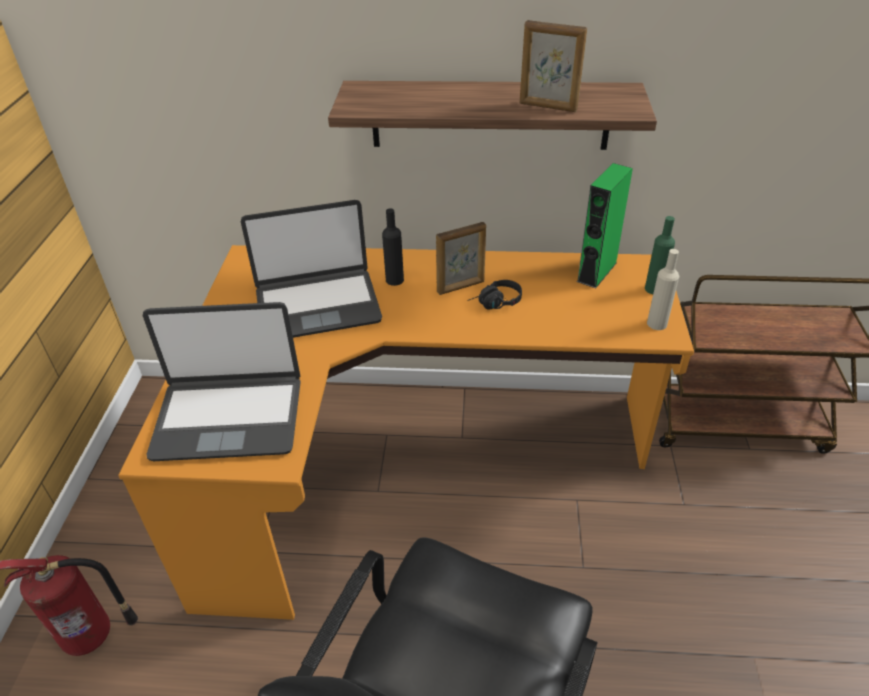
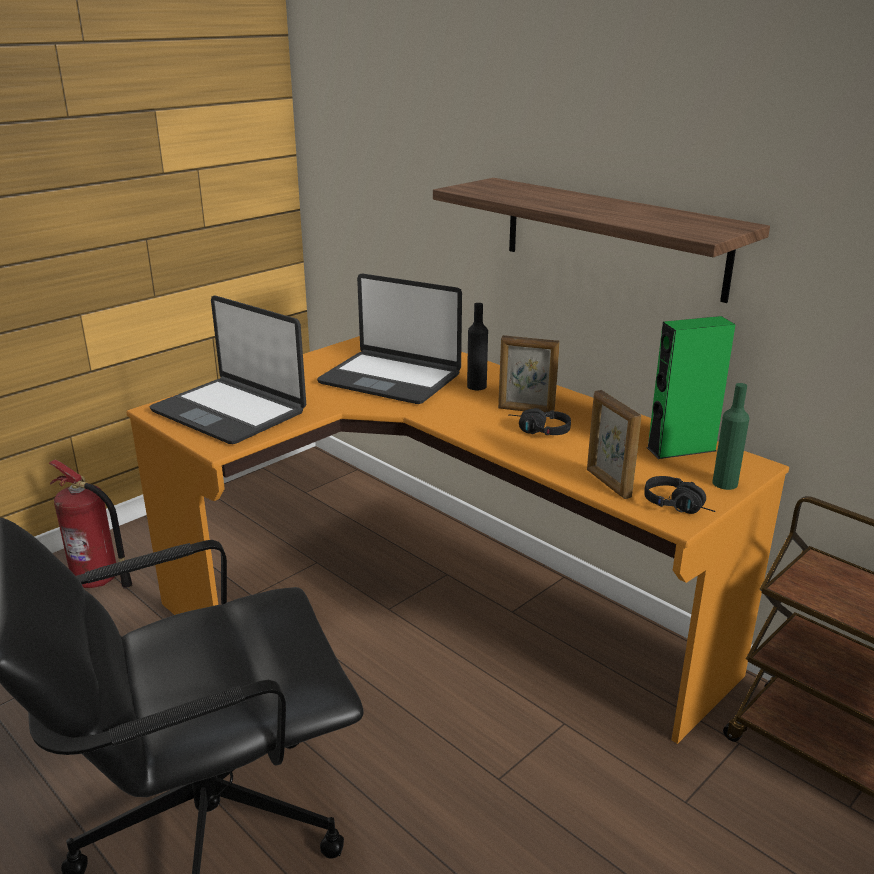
camera: 40 degrees right, 15 degrees down
(548, 107) = (626, 218): picture frame -> picture frame (608, 483)
(657, 323) = (680, 507): beige bottle -> black headphones

